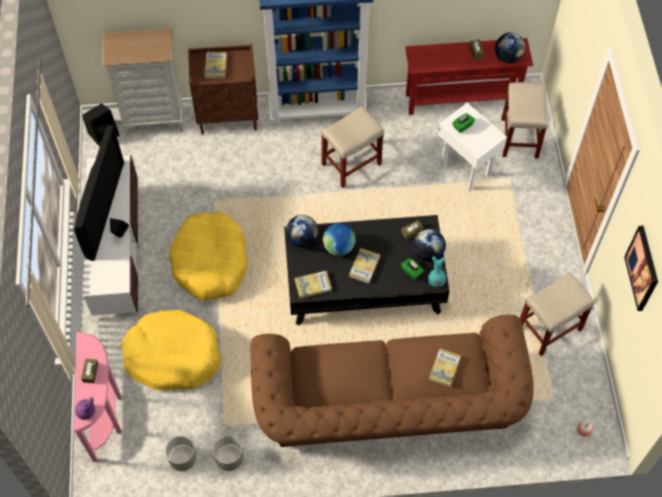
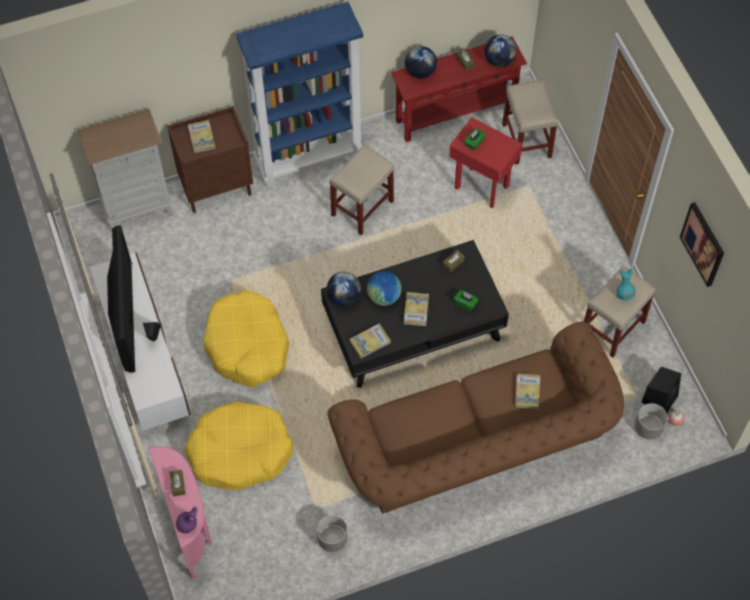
camera: 15 degrees left, 0 degrees up
(104, 133) = (87, 236): black speaker -> black speaker (659, 398)
(182, 459) = (284, 552): grey planter -> grey planter (648, 428)
(428, 253) = (476, 281): globe -> globe (420, 72)
(436, 280) = (493, 306): turquoise vase -> turquoise vase (624, 294)
(465, 170) = (481, 187): white side table -> red side table

